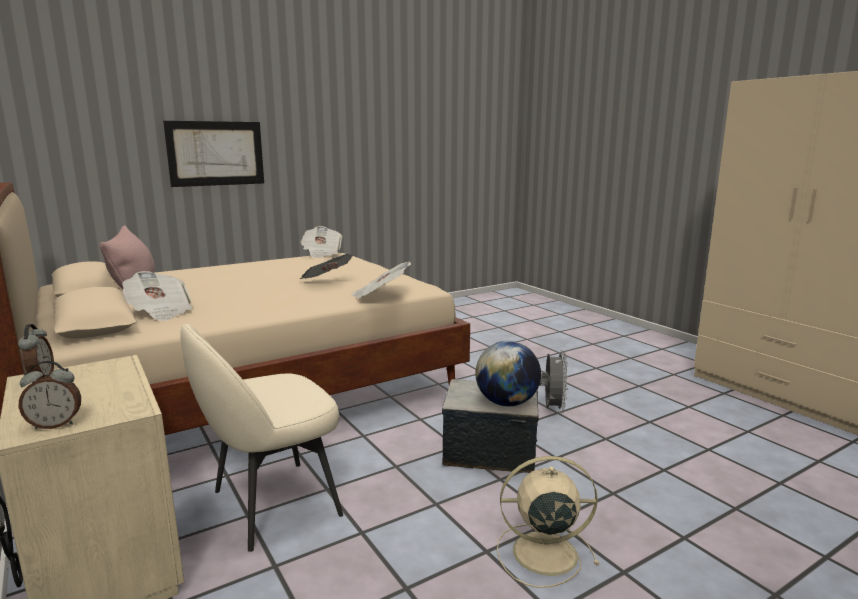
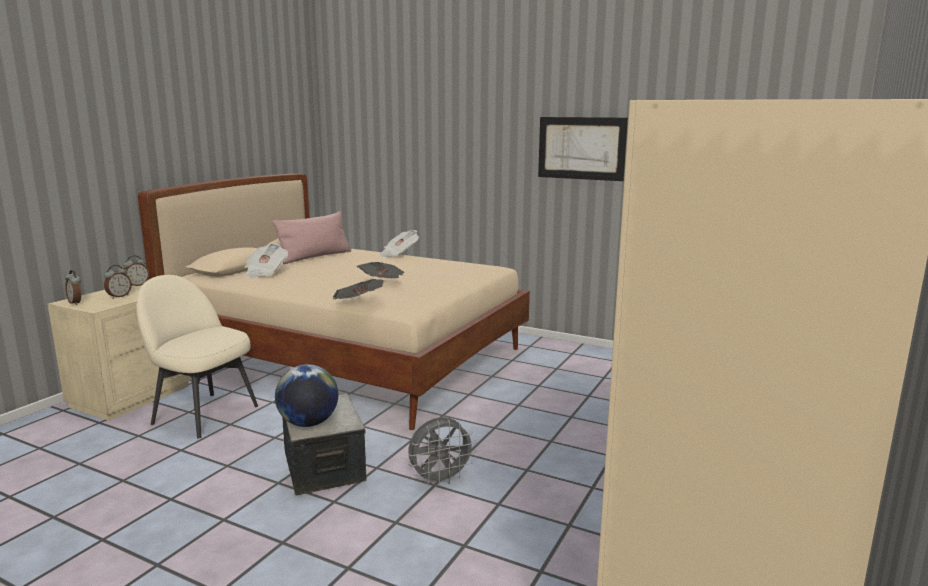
camera: 60 degrees right, 0 degrees up
(89, 392) = (119, 296): none -> alarm clock
(216, 153) = (450, 160): picture -> picture (581, 148)
(321, 254) = (485, 264): newspaper -> newspaper (398, 255)
(541, 553) = (174, 522): beige fan -> none

